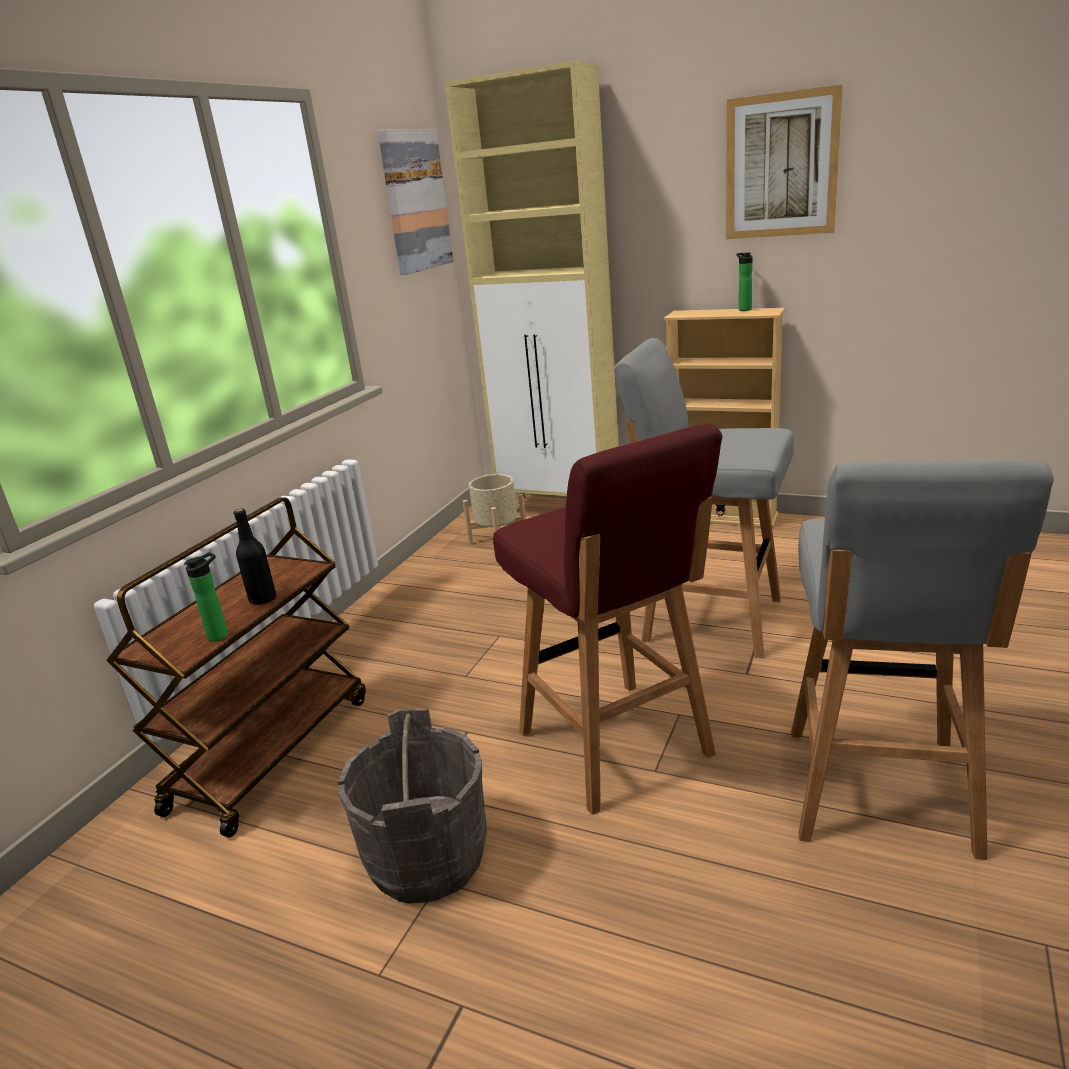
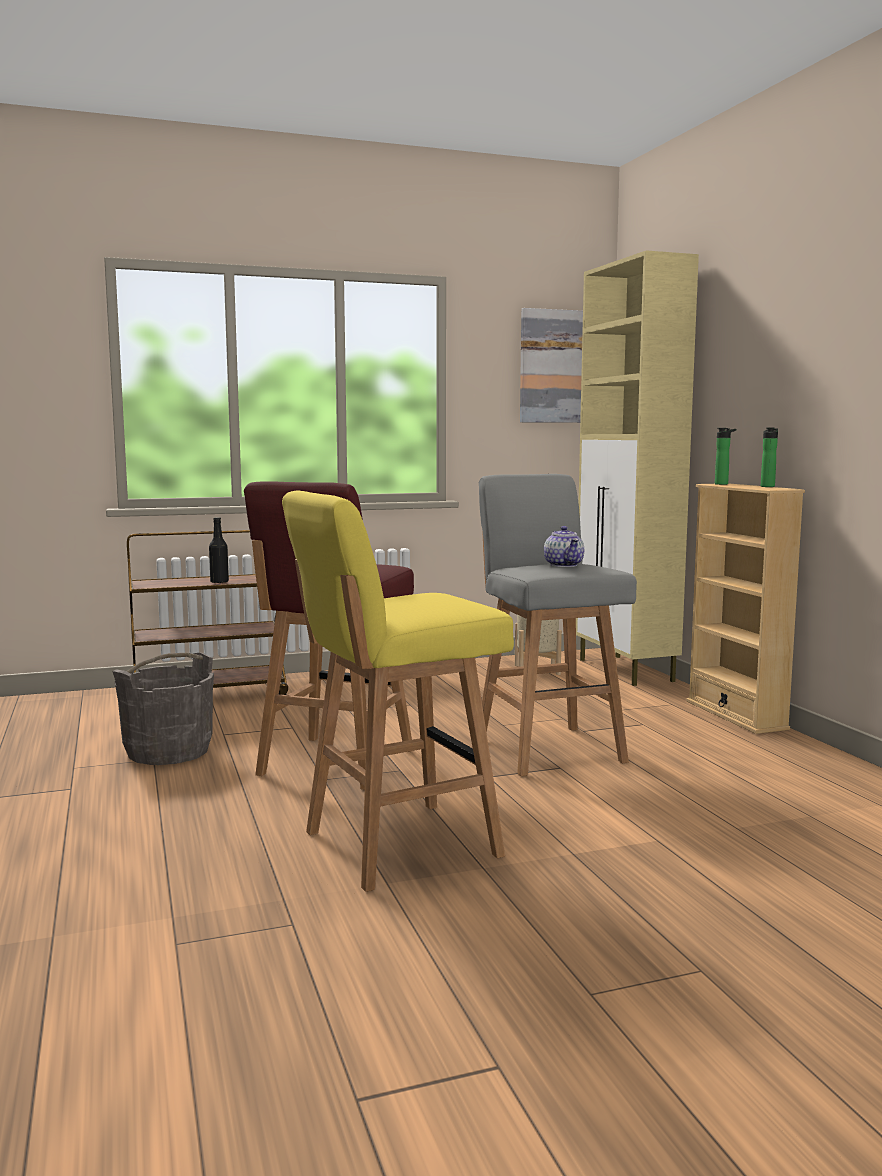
camera: 45 degrees right, 15 degrees down
(221, 635) = (173, 585): bottle -> bottle (723, 484)
(738, 438) = (564, 565): none -> teapot
(781, 166) = (811, 343): picture -> none
(878, 793) = (397, 845): grey stool -> yellow stool

